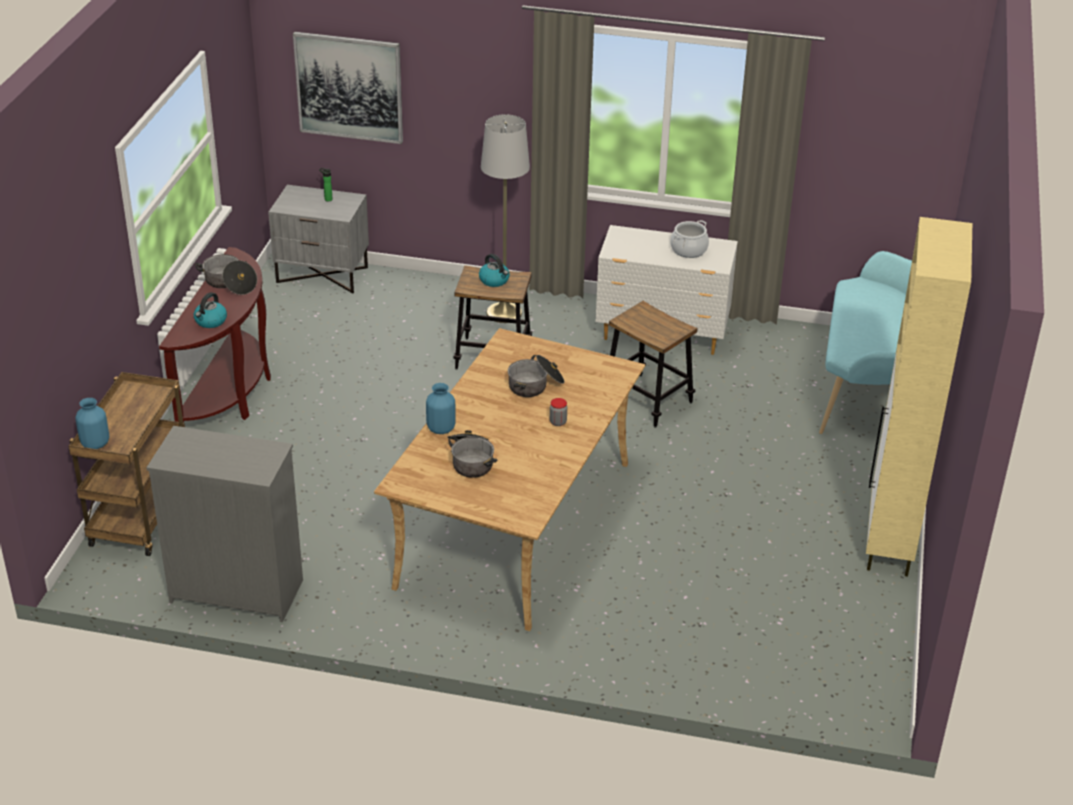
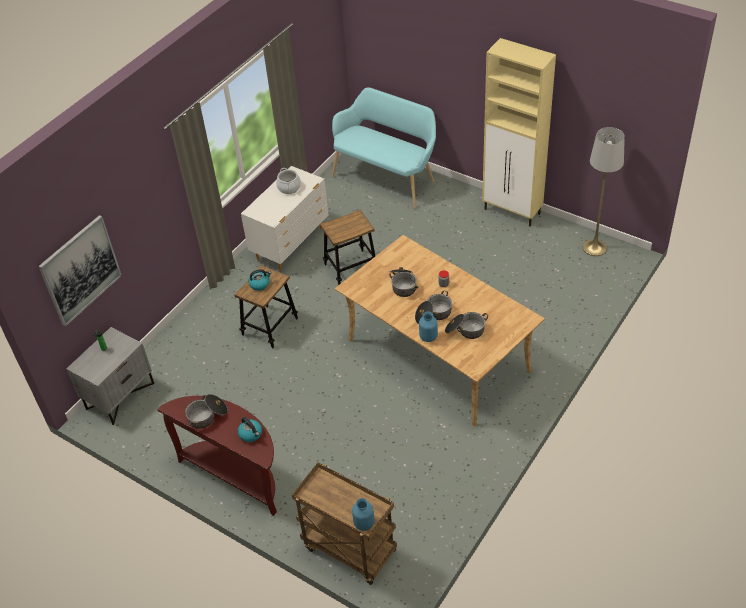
camera: 65 degrees left, 10 degrees up
(236, 590) = (447, 506): grey dresser -> none
(489, 425) = (433, 314): none -> cooking pot
(504, 313) = (225, 310): grey floor lamp -> grey floor lamp (594, 248)

